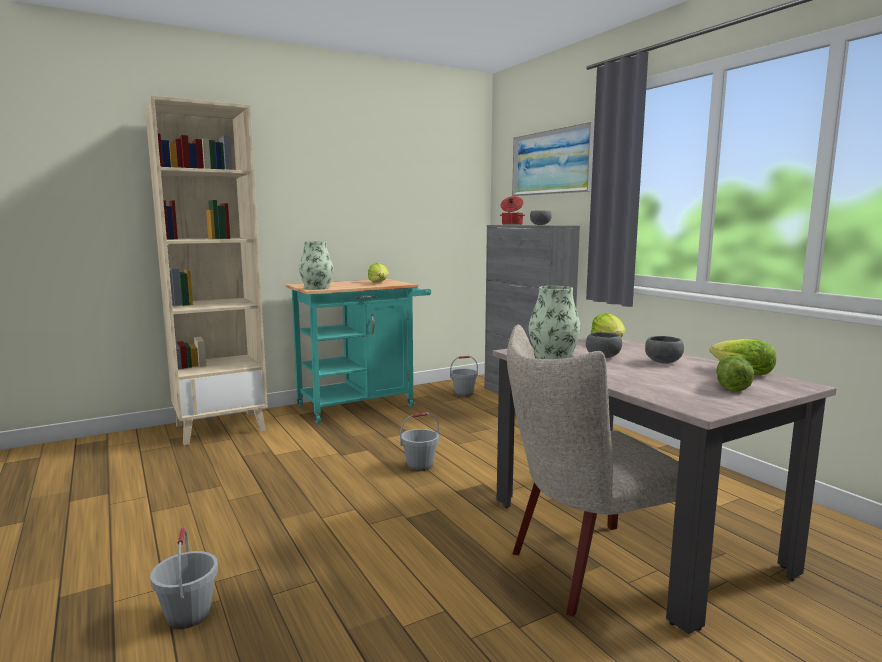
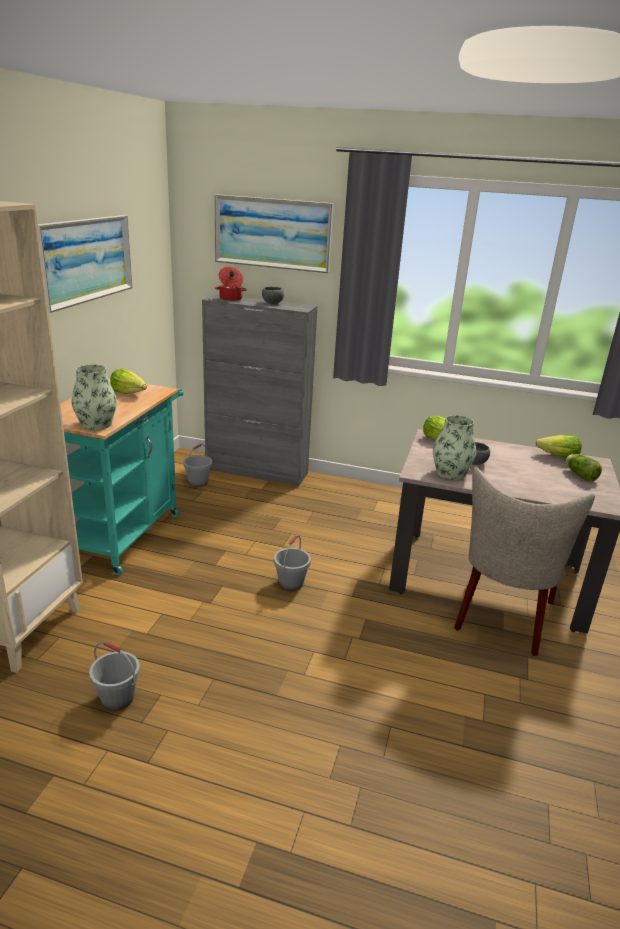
camera: 45 degrees left, 15 degrees up
(188, 615) = (362, 814): grey bucket -> grey bucket (117, 698)
(375, 181) = (86, 260): none -> picture
(662, 362) = (509, 457): grey bowl -> none

